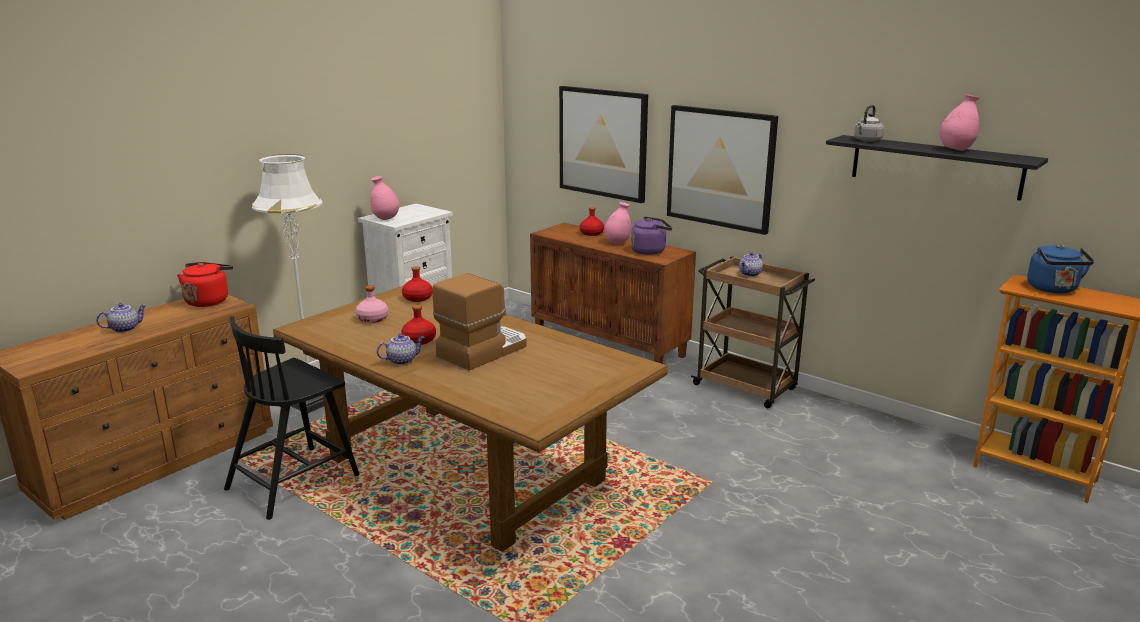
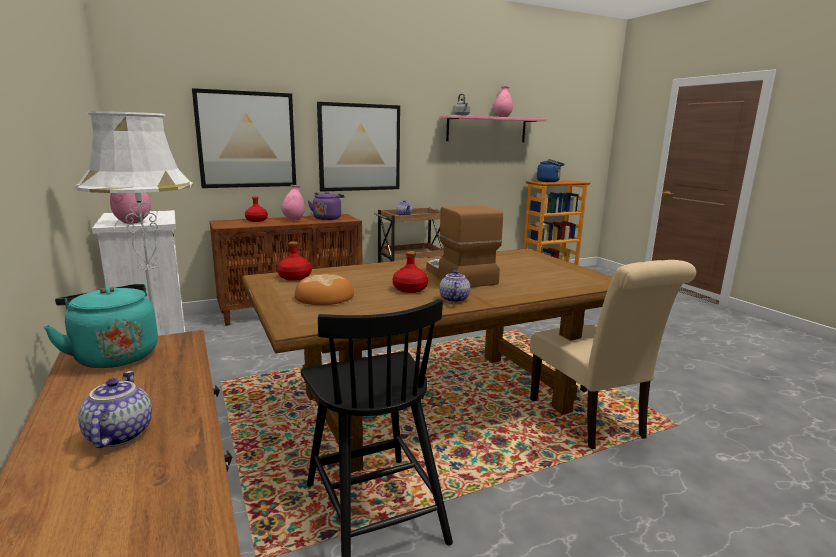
camera: 65 degrees left, 5 degrees down
(208, 301) = (114, 355): red kettle -> turquoise kettle
(372, 319) = (324, 297): pink bottle -> bread
(491, 567) = (591, 421): none -> beige chair
(935, 166) = (487, 129): black shelf -> pink shelf

